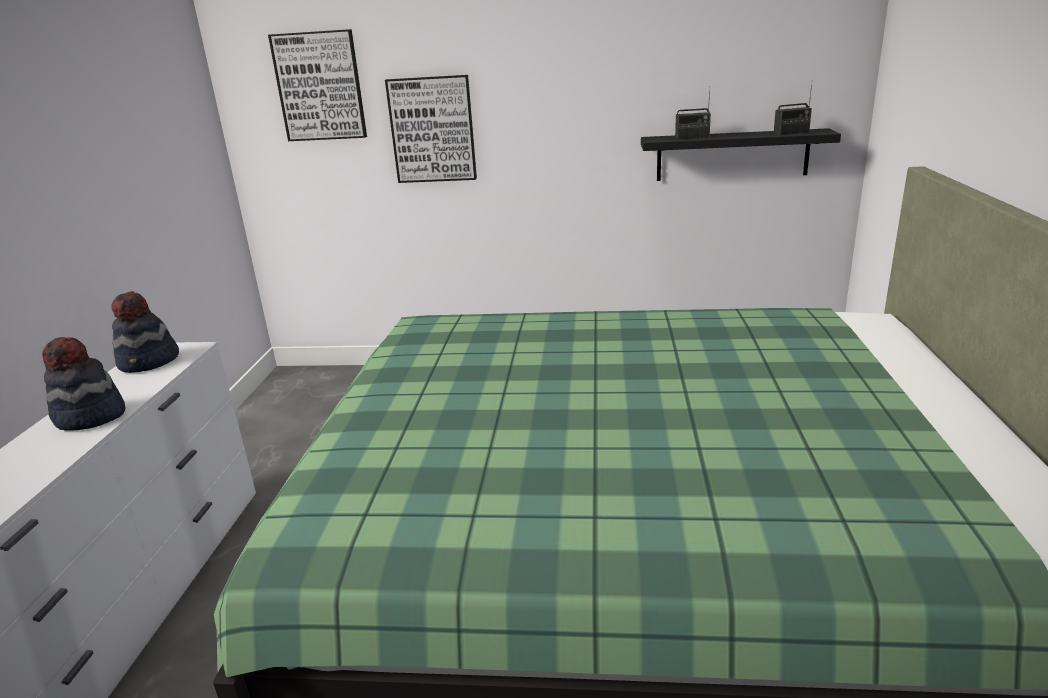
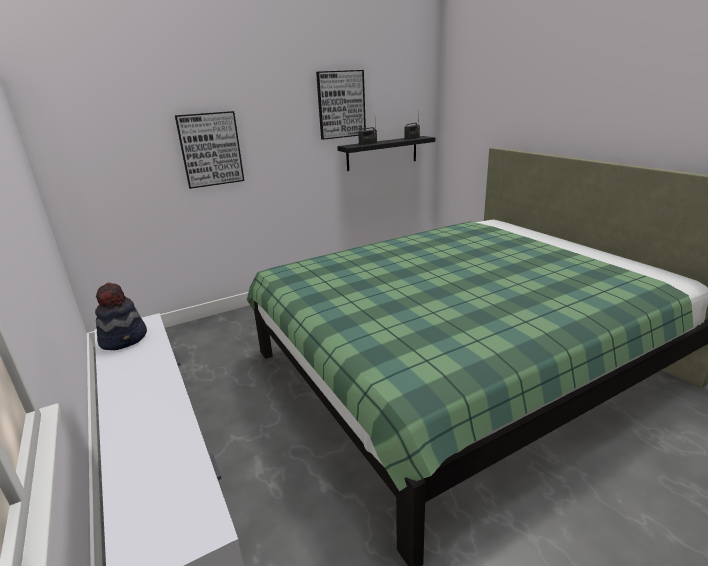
camera: 35 degrees left, 0 degrees up
(90, 417) = (145, 382): hat -> none
(320, 86) = (120, 122): picture -> picture (341, 104)

